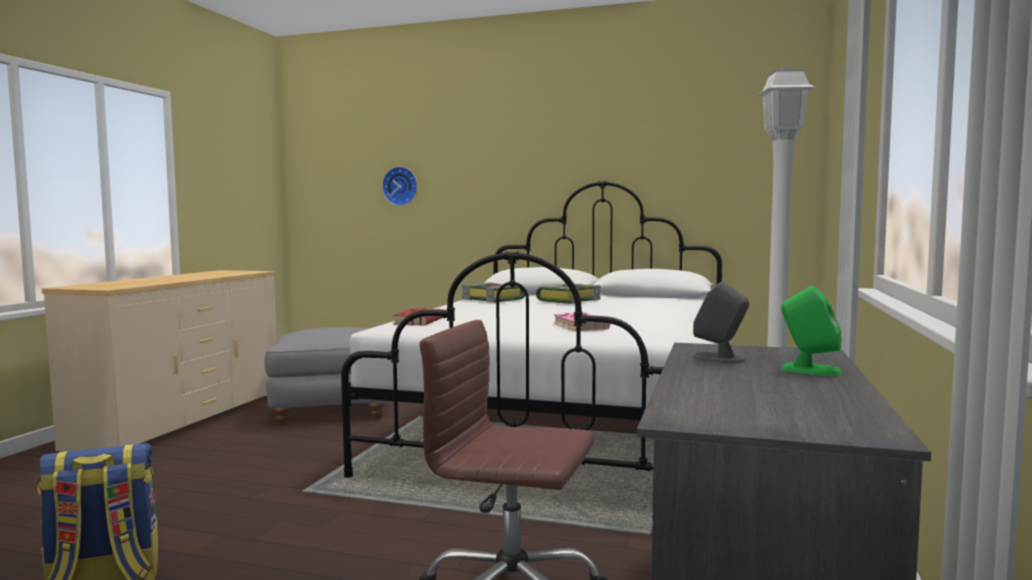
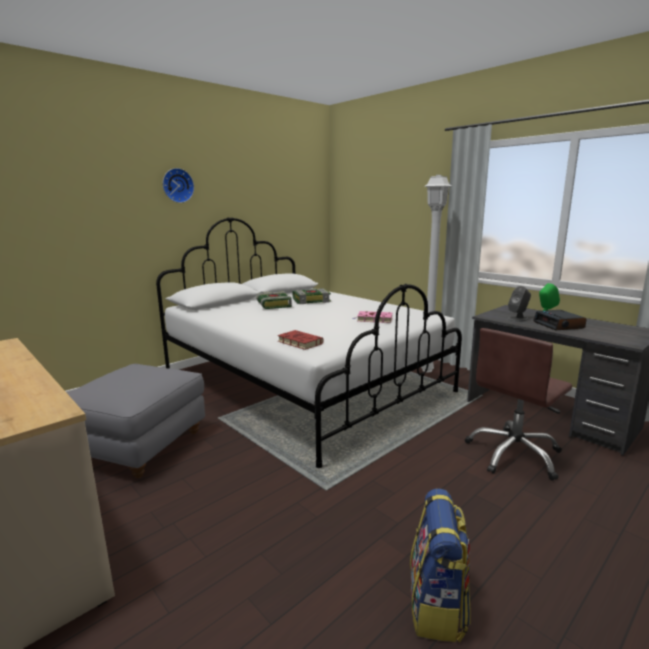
camera: 60 degrees left, 10 degrees up
(401, 186) = (48, 224): wall clock -> wall clock (177, 185)
(494, 300) = (232, 315): book -> book (311, 300)
(733, 378) = (559, 325): none -> alarm clock

